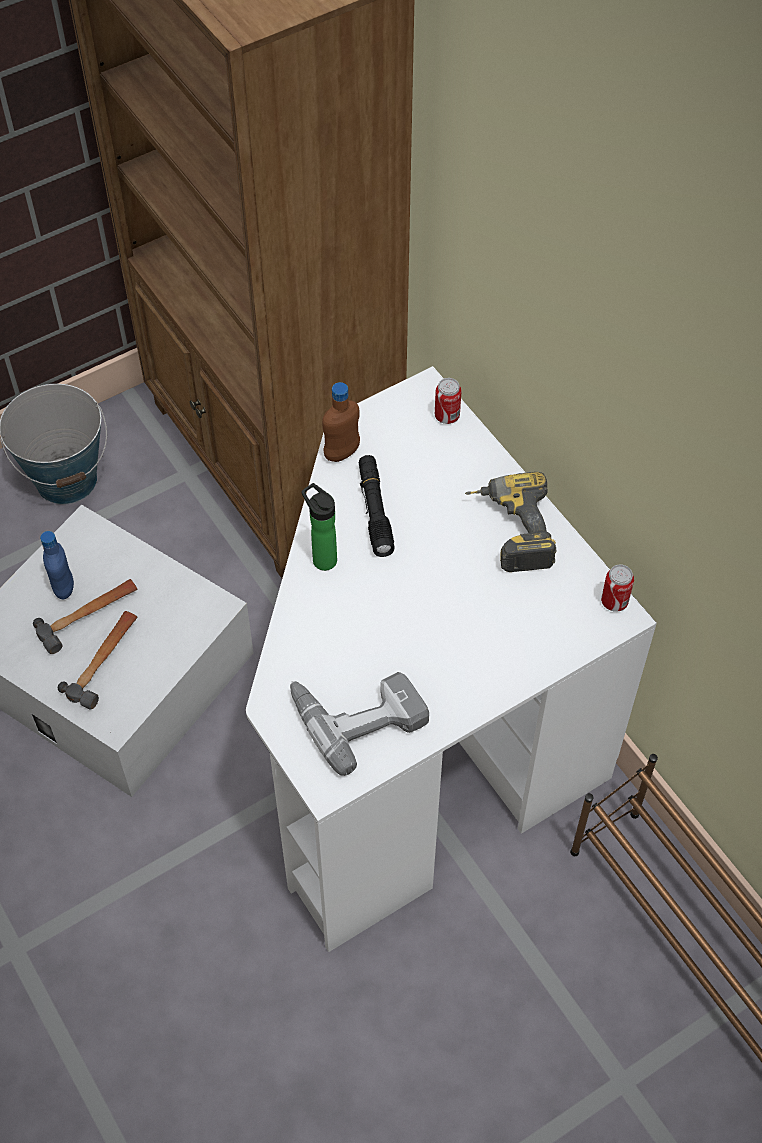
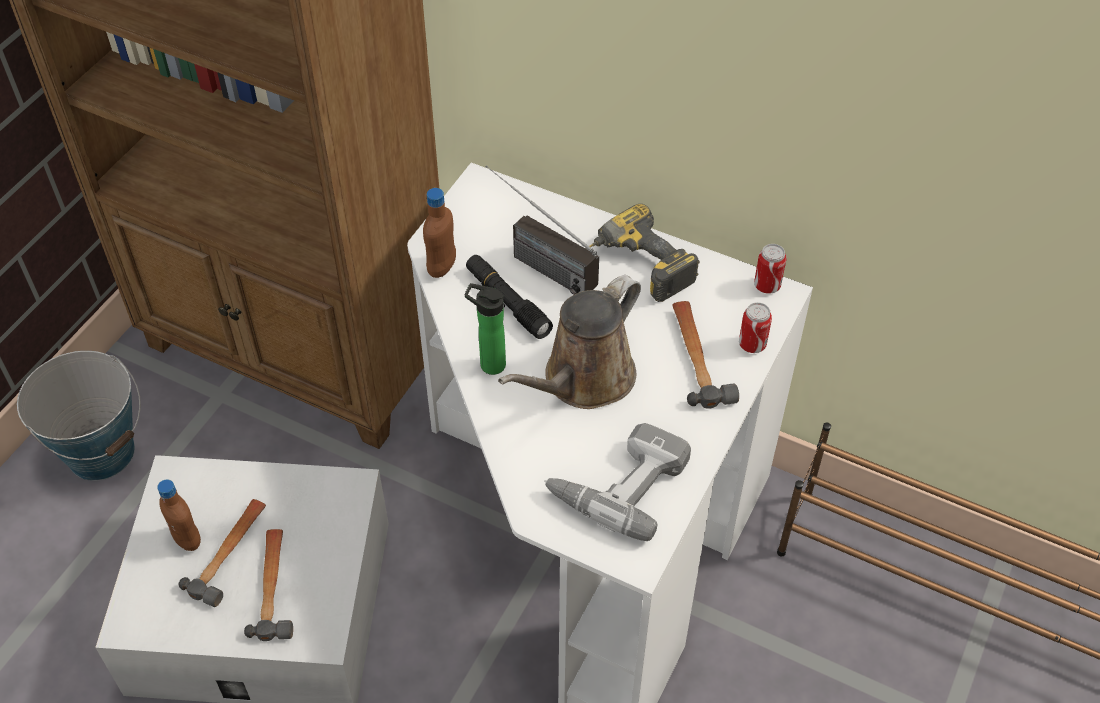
camera: 30 degrees left, 5 degrees down
(64, 587) = (187, 539): blue bottle -> brown bottle
(390, 610) = (583, 380): none -> brown watering can
(423, 483) = (534, 261): none -> radio
(447, 416) = (514, 198): can -> can (752, 344)
(503, 638) = (697, 357): none -> hammer

